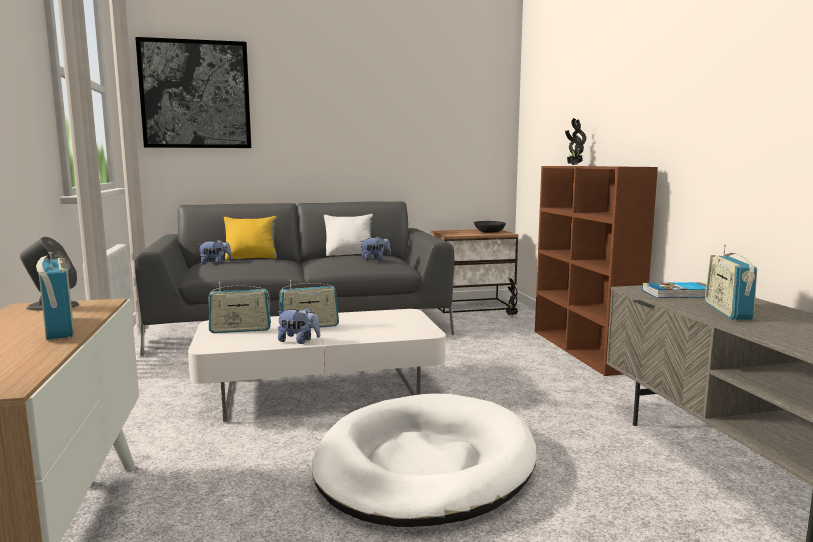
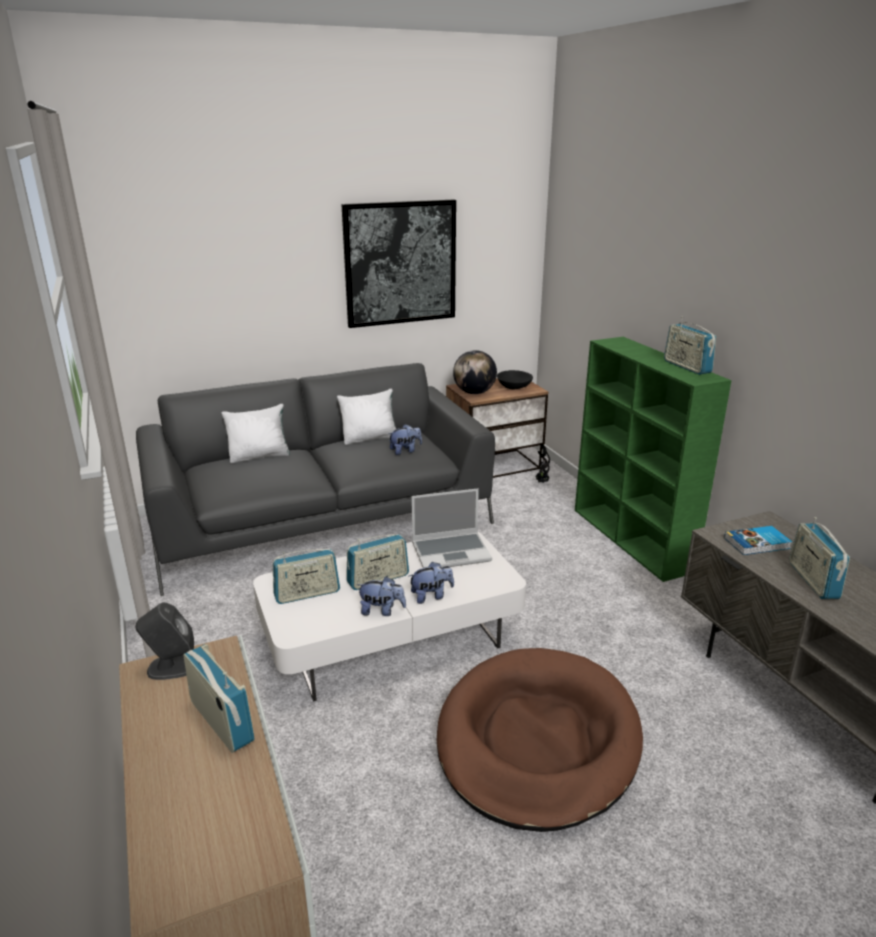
camera: 10 degrees left, 15 degrees up
(195, 94) = (158, 249): picture -> picture (400, 263)
(215, 264) = (224, 474): plush toy -> plush toy (431, 596)
(252, 258) = (259, 456): yellow pillow -> white pillow
(387, 317) = (451, 552): none -> laptop
(425, 465) = (537, 740): white dog bed -> brown dog bed
(451, 233) = (474, 393): none -> globe
(574, 165) = (627, 343): potted plant -> none
(583, 350) = (632, 540): brown bookcase -> green bookcase
(619, 166) = (686, 367): none -> radio

